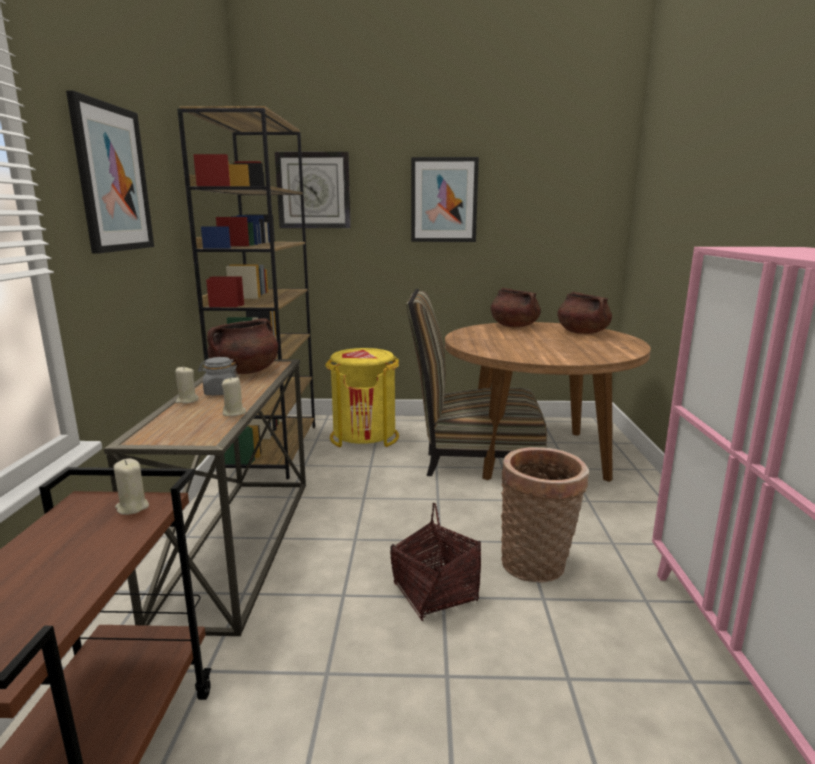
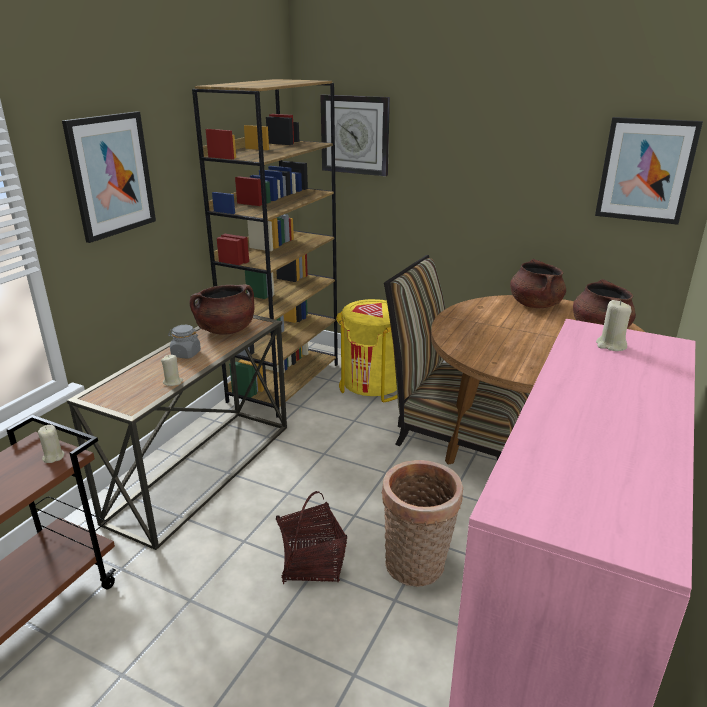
camera: 25 degrees right, 10 degrees up
(187, 400) = (155, 359): beige candle -> beige candle (611, 345)
(444, 200) = (484, 154): picture -> picture (645, 170)

